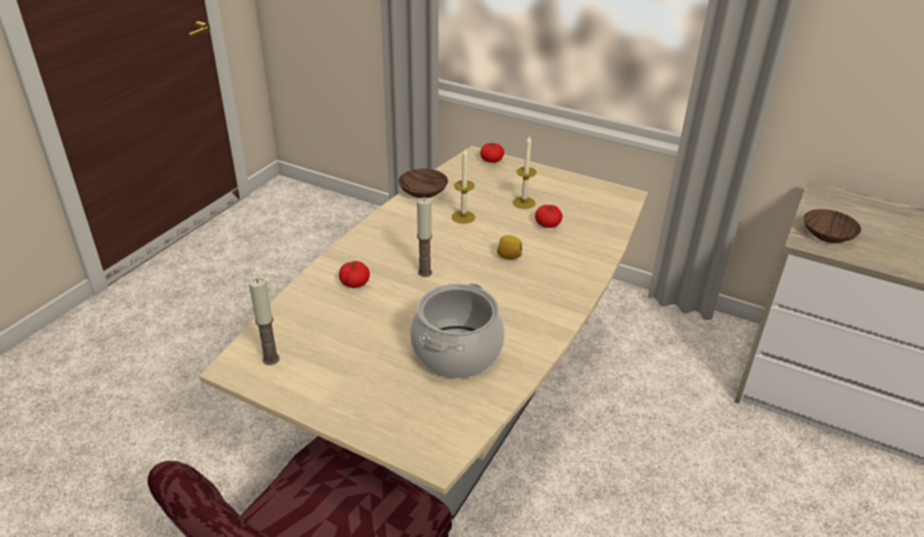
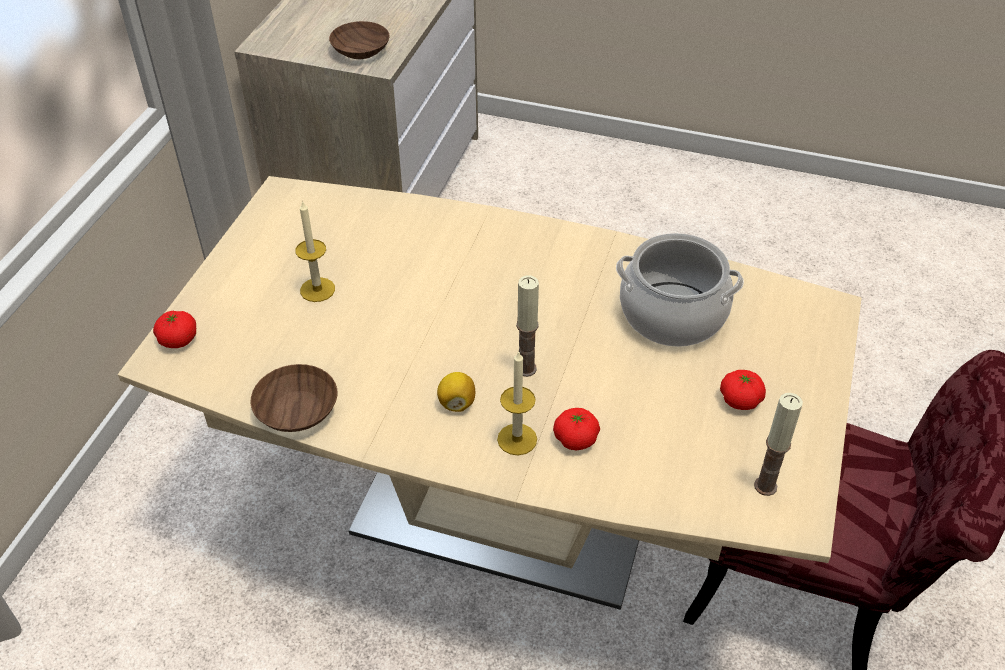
camera: 100 degrees left, 10 degrees up
(463, 217) = (370, 350): candle -> candle (517, 439)
(508, 256) = (464, 291): lemon -> lemon (456, 403)
(547, 224) = (374, 262): tomato -> tomato (740, 400)

